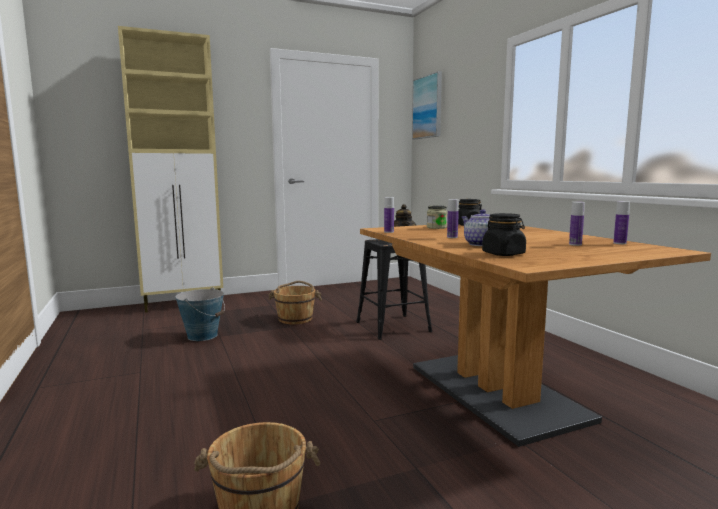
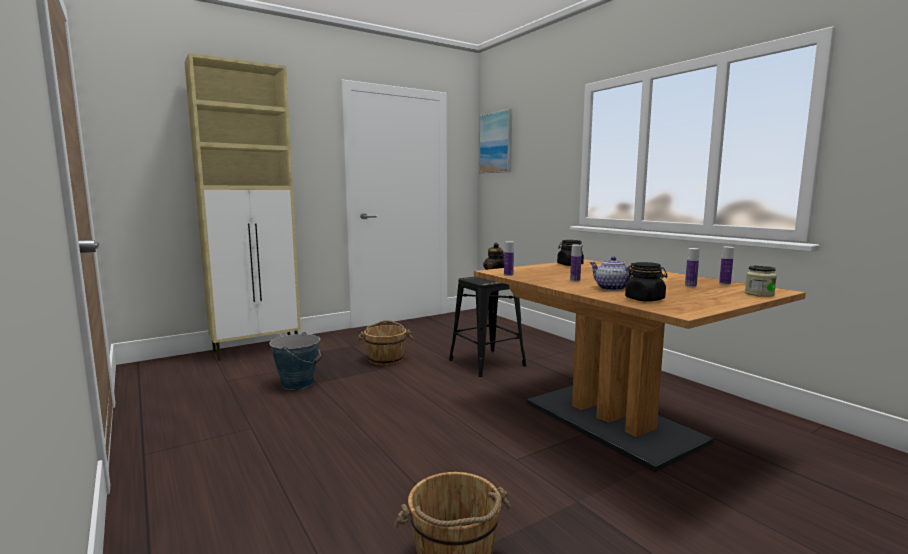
camera: 10 degrees left, 0 degrees up
(436, 227) = (545, 268): jar -> jar (759, 294)

